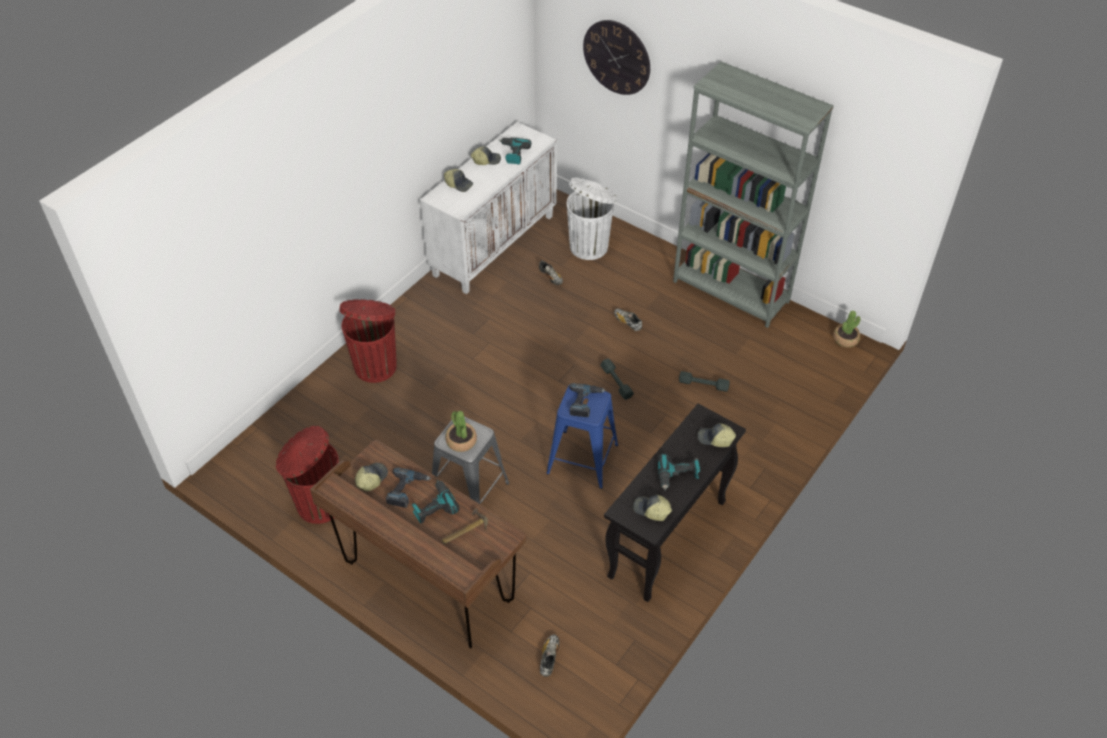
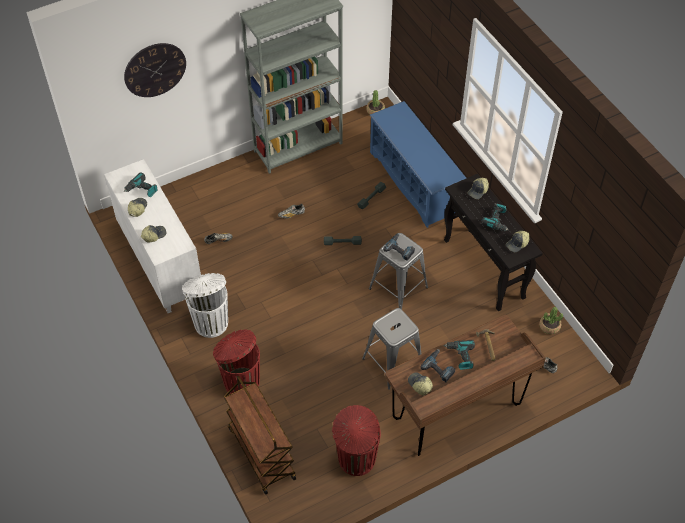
camera: 65 degrees left, 5 degrees up
(293, 416) = (261, 453): none -> brown cart
(461, 441) = (398, 329): potted plant -> potted plant (549, 326)
(582, 459) = (398, 288): blue stool -> grey stool
(589, 246) = (201, 205): white trash can -> white trash can (210, 322)
(759, 417) = (414, 182): none -> blue shoe rack

